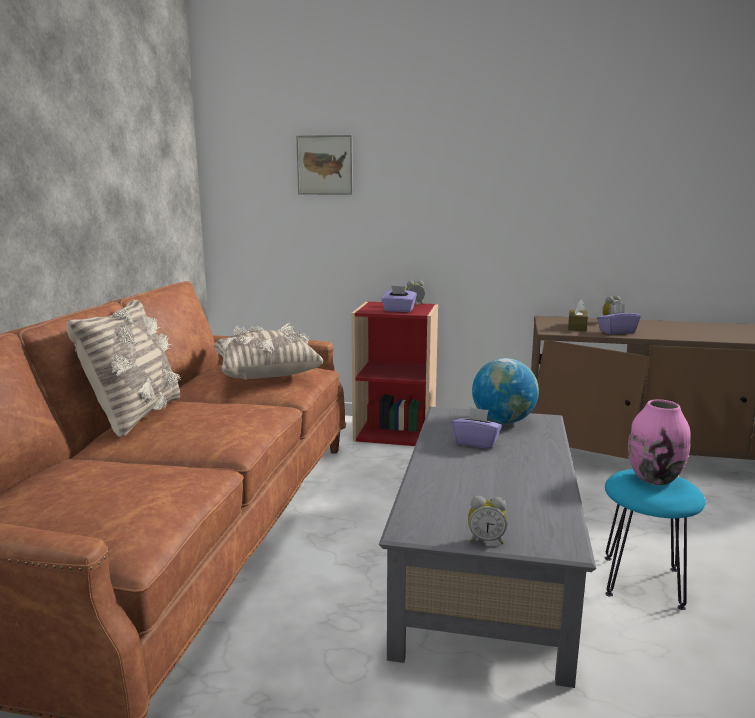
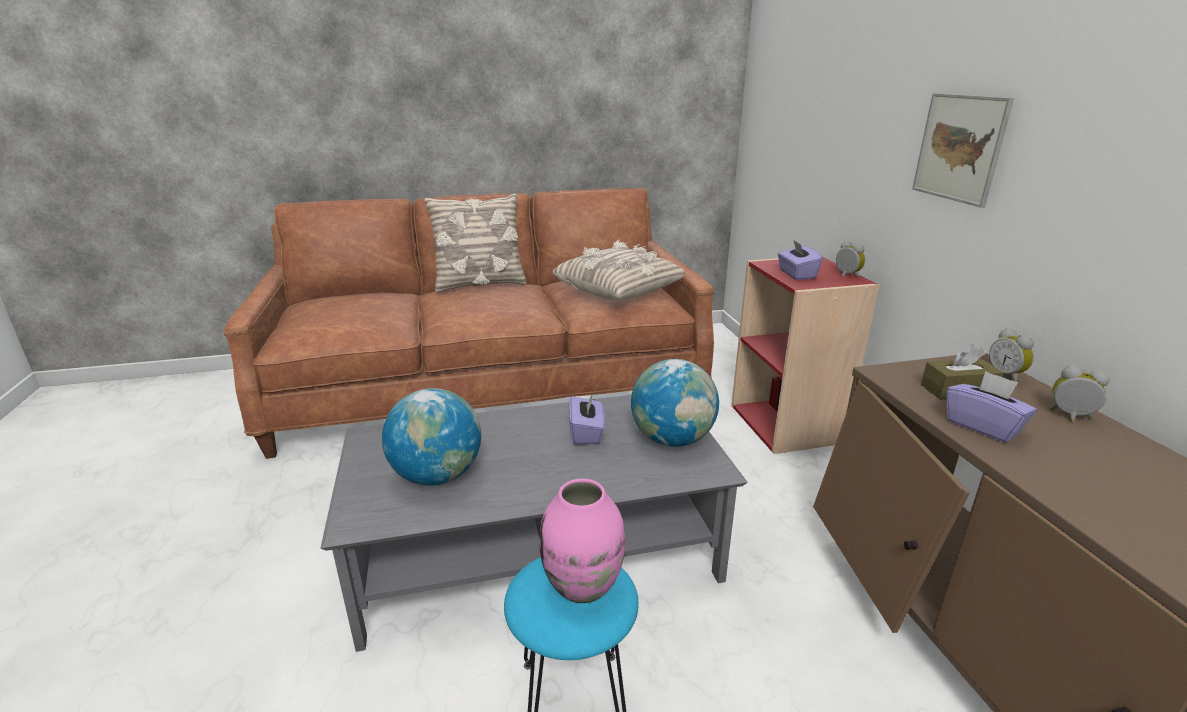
camera: 65 degrees right, 10 degrees up
(325, 165) = (824, 67): picture -> picture (960, 148)
(486, 540) = (358, 474): alarm clock -> alarm clock (1006, 375)
(508, 504) = (437, 475): none -> globe

